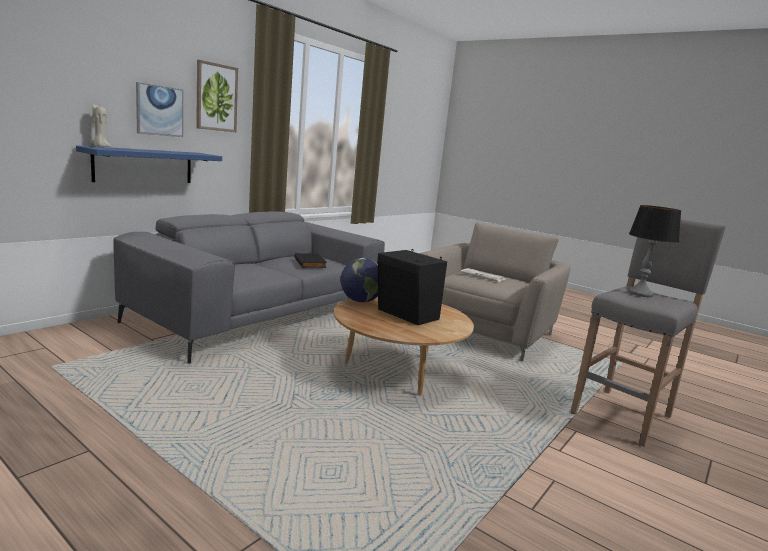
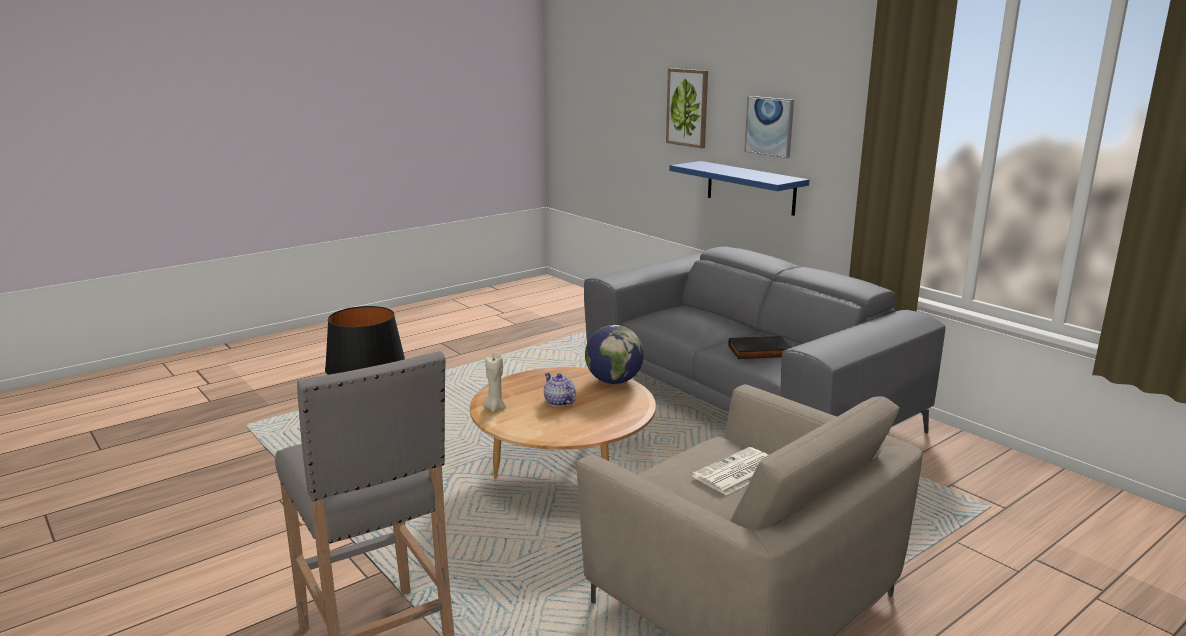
camera: 105 degrees right, 5 degrees up
(100, 147) = (704, 163): beige candle -> beige candle (495, 408)
(216, 97) = (835, 106): picture -> picture (687, 107)
(407, 315) = (559, 402): black speaker -> teapot

